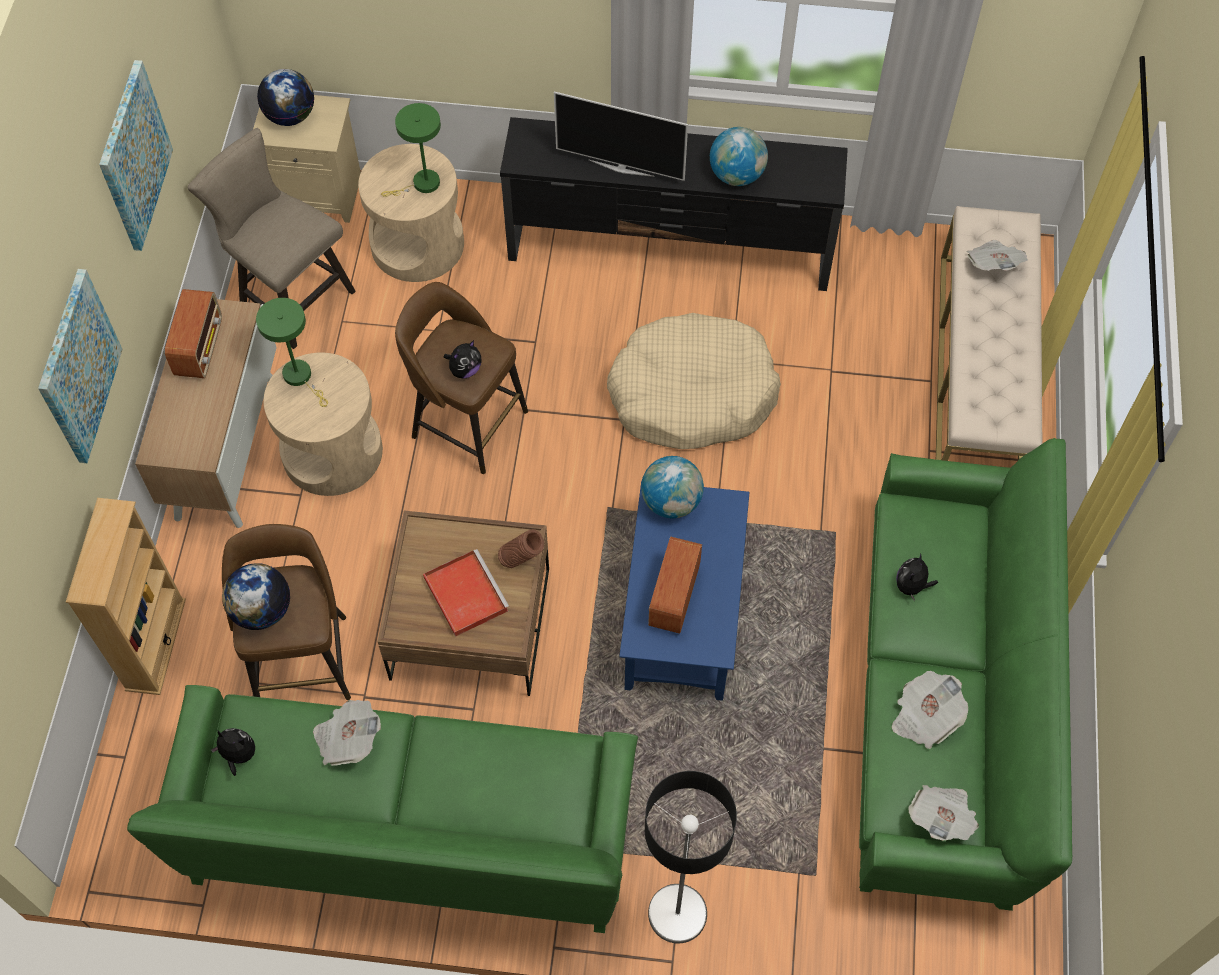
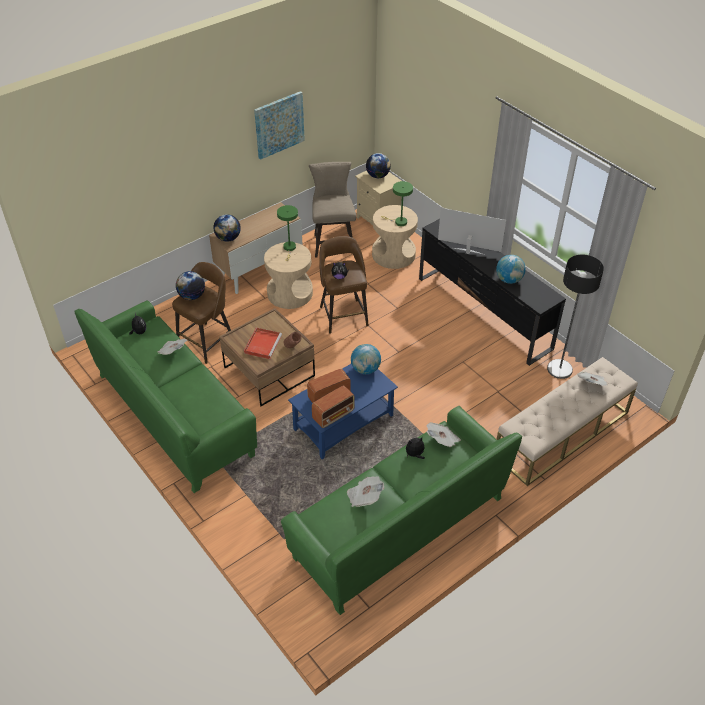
camera: 45 degrees right, 15 degrees down
(78, 367) = (196, 169): picture -> none
(155, 644) = (172, 306): beige bookcase -> none
(181, 444) = (228, 238): none -> globe
(200, 347) = (267, 217): radio -> radio (334, 415)
(621, 167) = (468, 251): television -> television turned 135 degrees clockwise
(677, 914) = (223, 508): floor lamp -> floor lamp (559, 369)
(691, 394) = (433, 361): beige dog bed -> none
(941, 817) = (328, 532): newspaper -> newspaper (442, 440)

